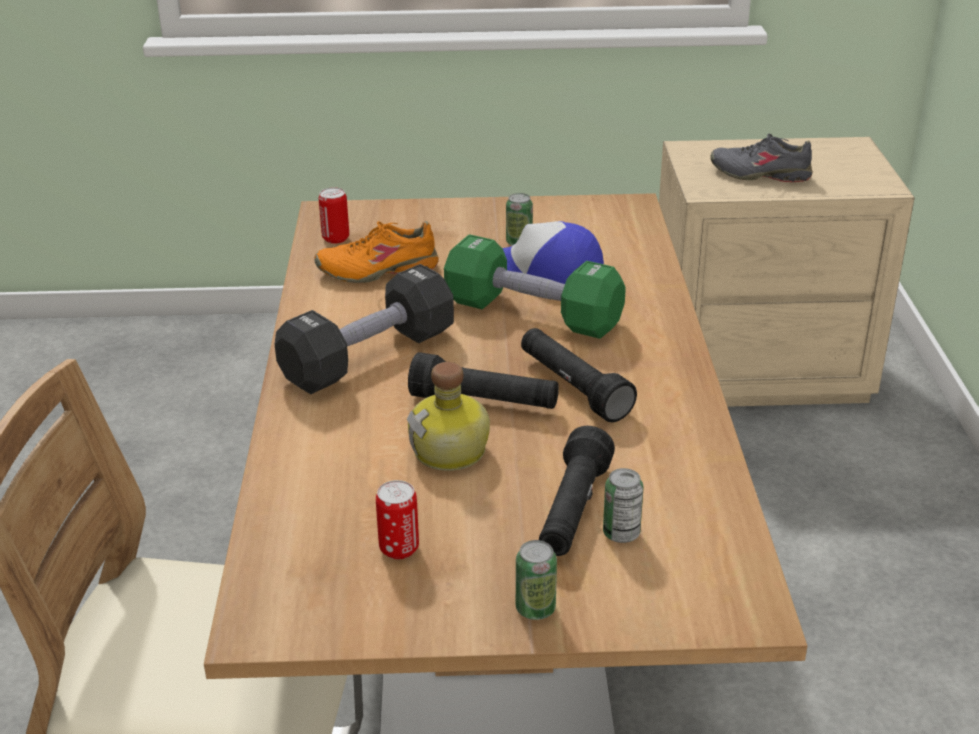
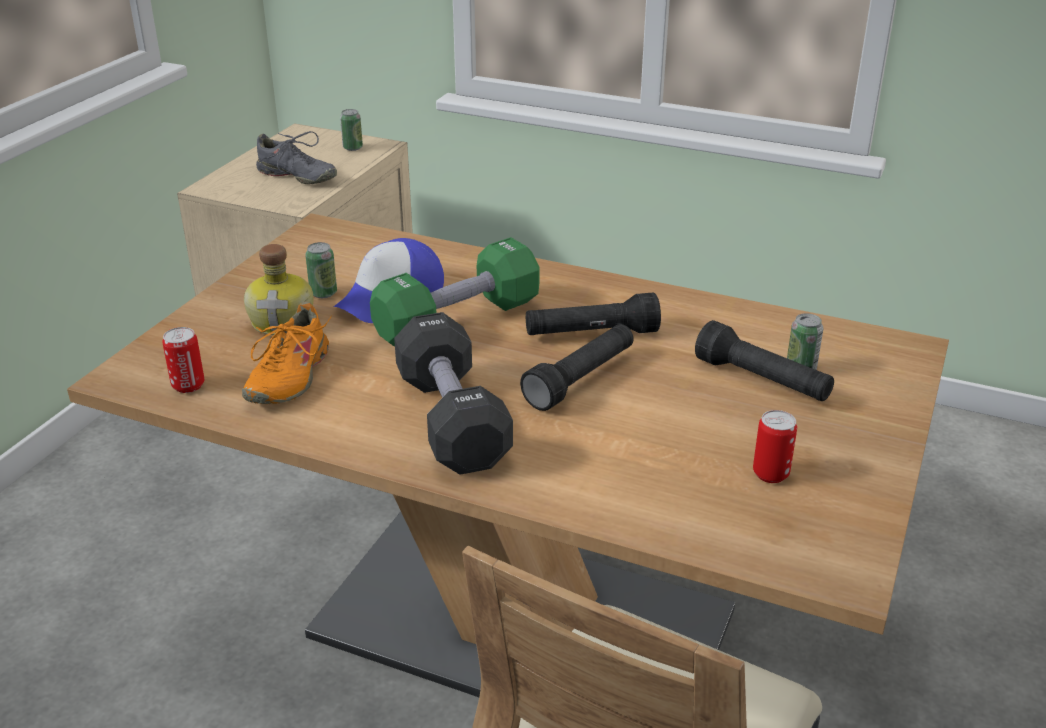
camera: 65 degrees left, 0 degrees up
(452, 452) = (645, 414): bottle -> bottle (283, 321)
(535, 609) = (875, 429): can -> can (352, 148)
(760, 174) = (296, 176): grey shoe -> grey shoe turned 105 degrees counterclockwise

